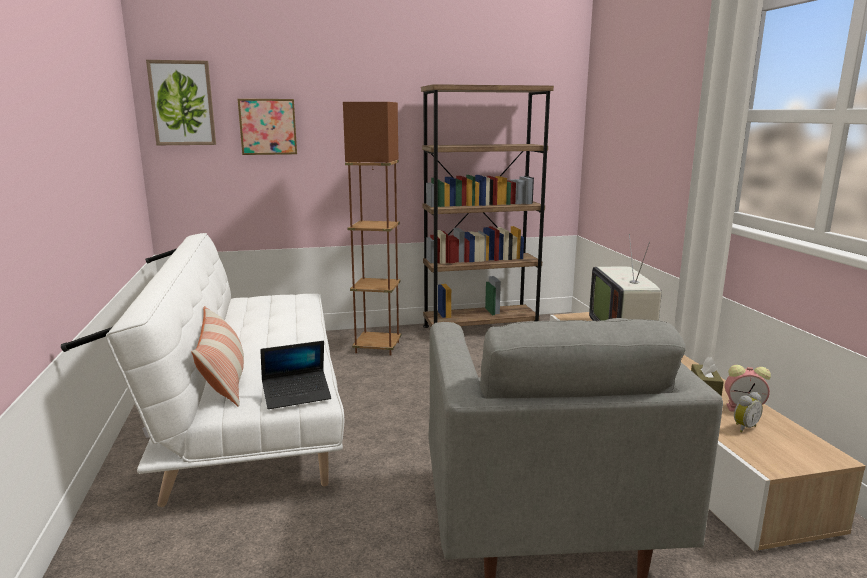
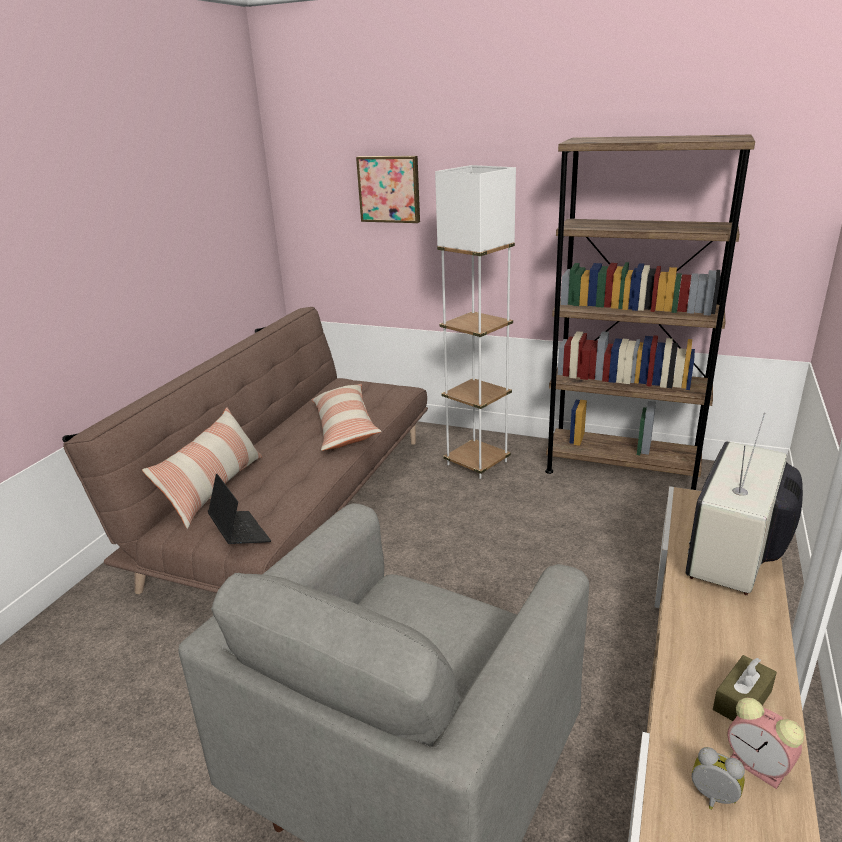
camera: 35 degrees right, 10 degrees up
(182, 103) = (307, 162): picture -> none
(253, 407) = (296, 507): white sofa -> brown sofa
(290, 322) = (344, 427): none -> pillow
(297, 395) = (240, 533): laptop -> laptop turned 135 degrees counterclockwise
(377, 347) = (477, 463): brown floor lamp -> white floor lamp
(743, 427) = (712, 799): alarm clock -> alarm clock turned 150 degrees counterclockwise

